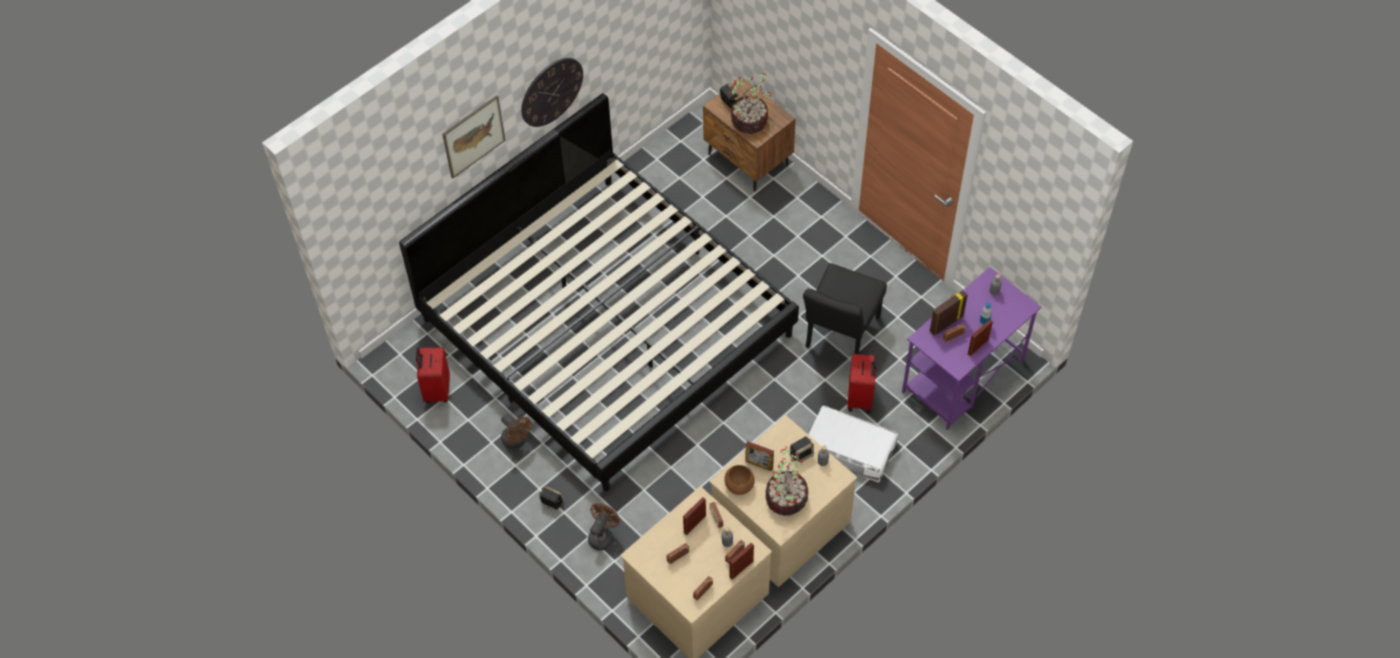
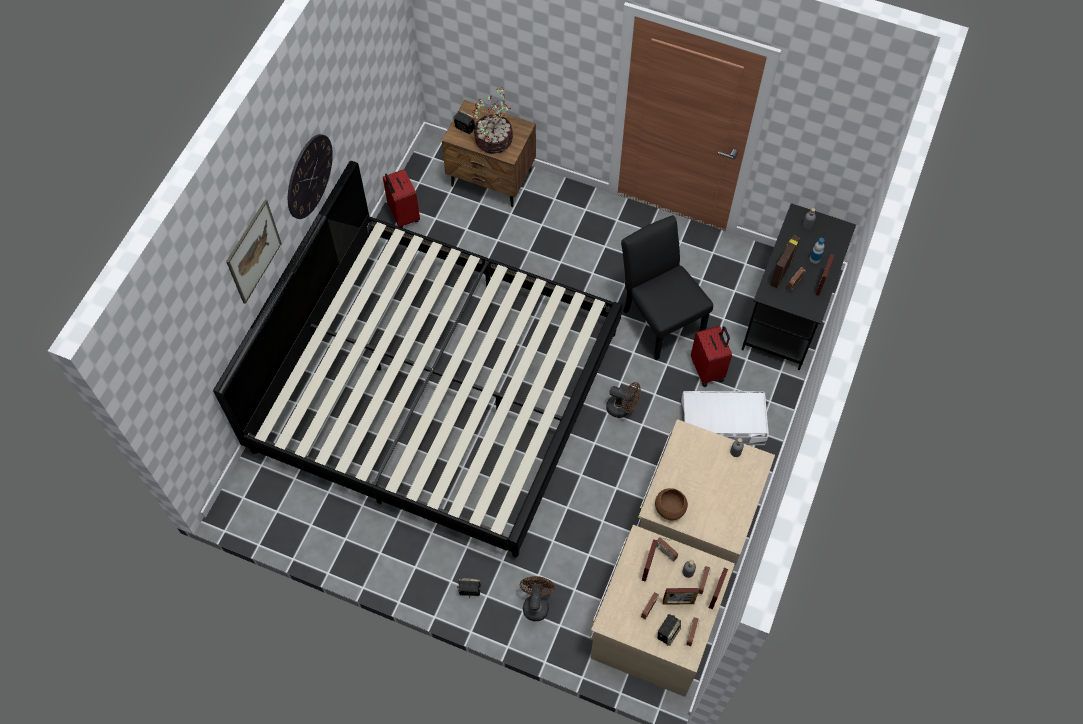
camera: 25 degrees left, 5 degrees up
(436, 390) = (298, 520): red suitcase -> red suitcase (403, 215)
(516, 441) = (404, 541): brown fan -> brown fan (622, 408)
(759, 465) = (678, 480): picture frame -> picture frame (678, 602)
(786, 498) = (720, 503): potted plant -> none
(801, 454) = (712, 453): speaker -> speaker (668, 632)
(839, 337) = (659, 318): black chair -> black chair turned 150 degrees clockwise
(962, 377) = (787, 314): purple desk -> black desk

